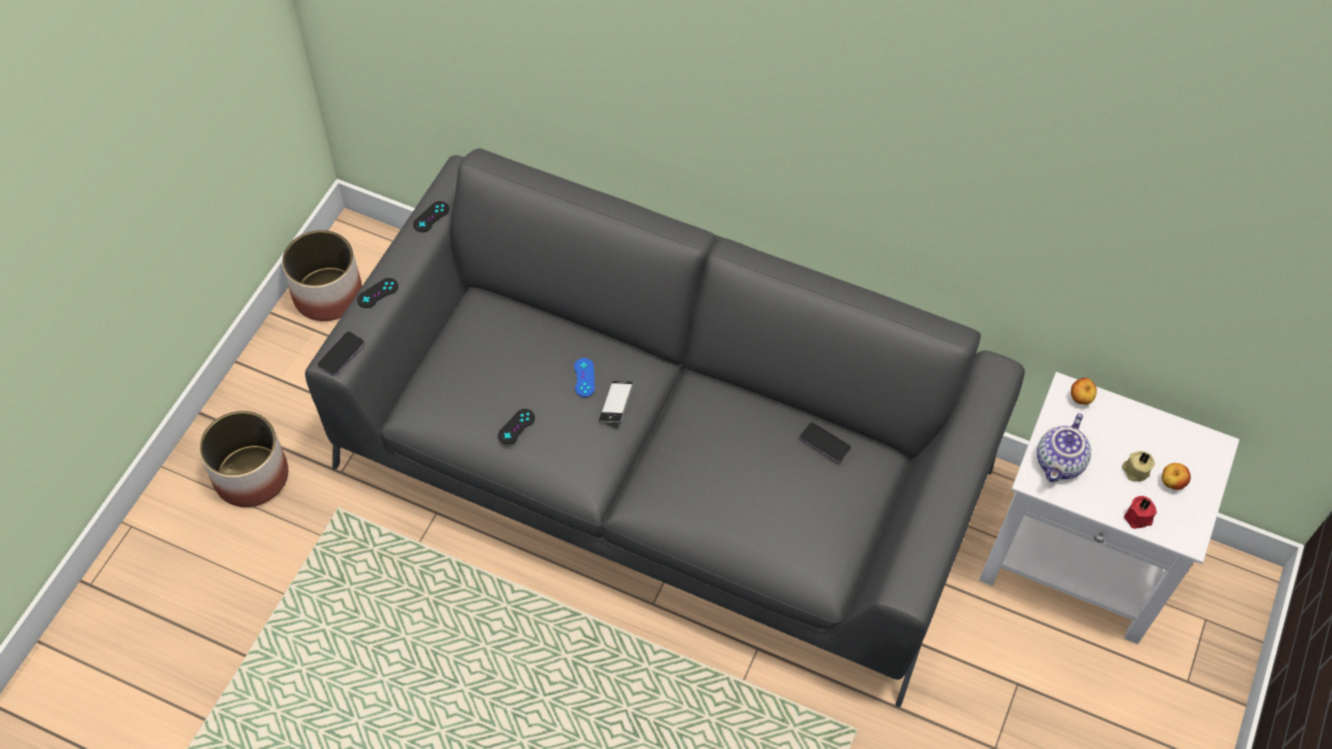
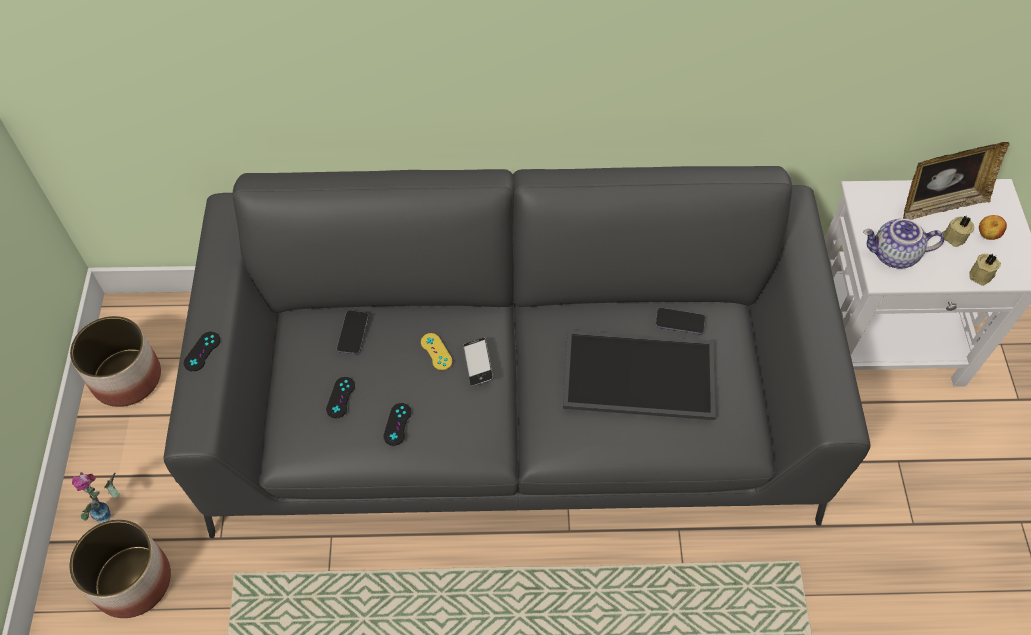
camera: 25 degrees left, 0 degrees up
(263, 409) = (113, 511): none -> vase
(341, 354) = (195, 426): phone -> phone (353, 333)
(431, 217) = (219, 259): black game controller -> black game controller (340, 397)
(584, 377) = (436, 351): blue game controller -> yellow game controller
(753, 476) = (637, 377): none -> tray
(1060, 463) = (893, 255): teapot -> teapot turned 90 degrees clockwise
(1080, 399) = (874, 196): apple -> none
(1138, 518) = (981, 275): red candle -> beige candle
(1142, 434) = (939, 204): none -> picture frame

